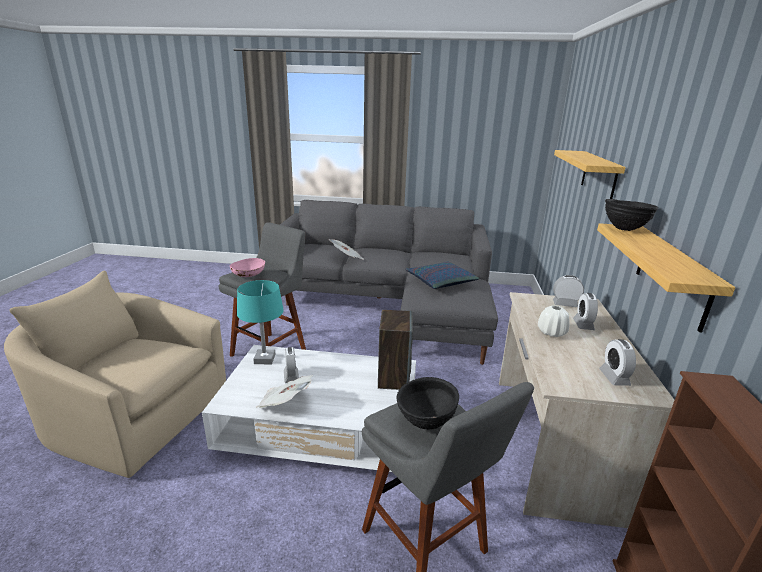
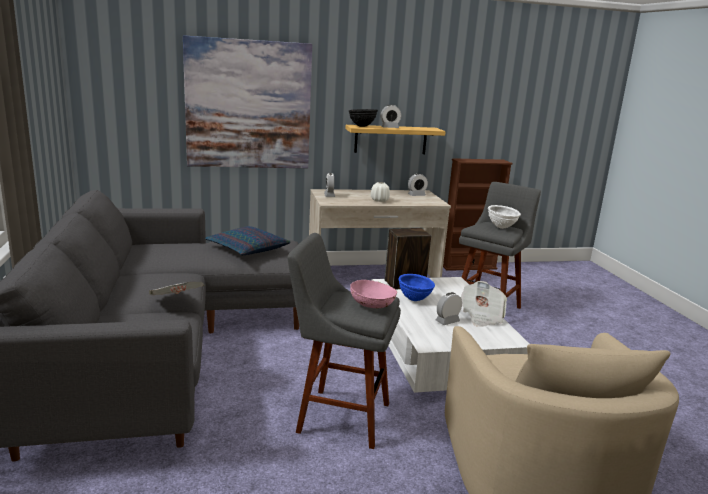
camera: 110 degrees left, 5 degrees down
(264, 359) = (437, 339): turquoise table lamp -> none
(349, 372) = (414, 300): none -> blue bowl
(425, 423) = (501, 227): black bowl -> white bowl
(583, 324) = (359, 194): alarm clock -> alarm clock (390, 127)
(599, 175) = (248, 105): shelf -> picture

